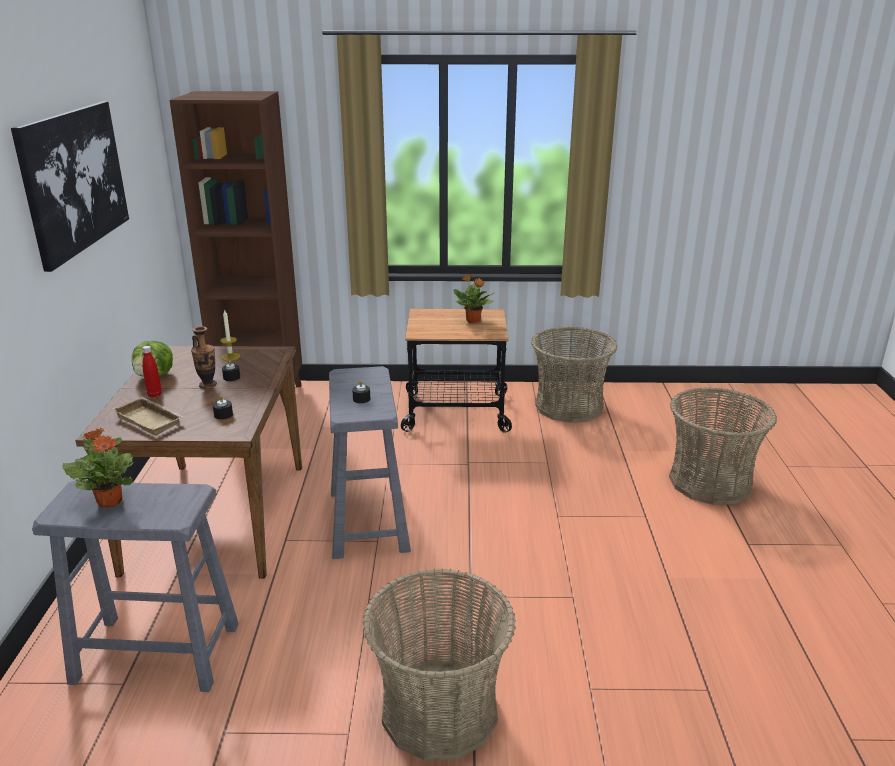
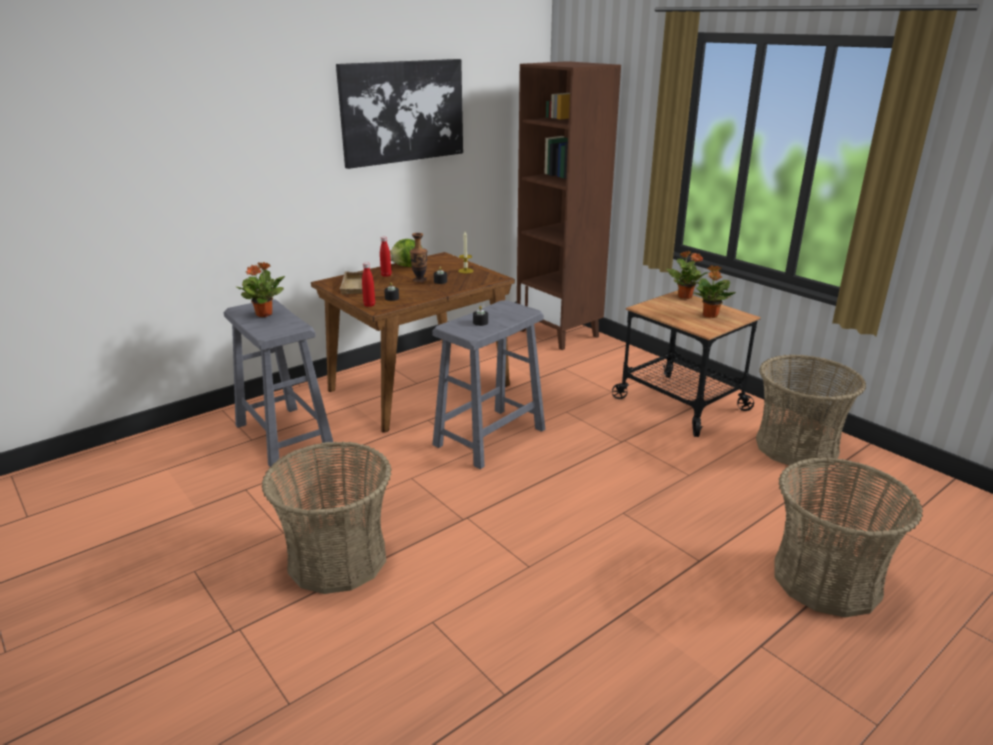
camera: 50 degrees right, 0 degrees up
(217, 432) = (369, 305): none -> red bottle
(426, 312) = (684, 296): none -> potted plant

